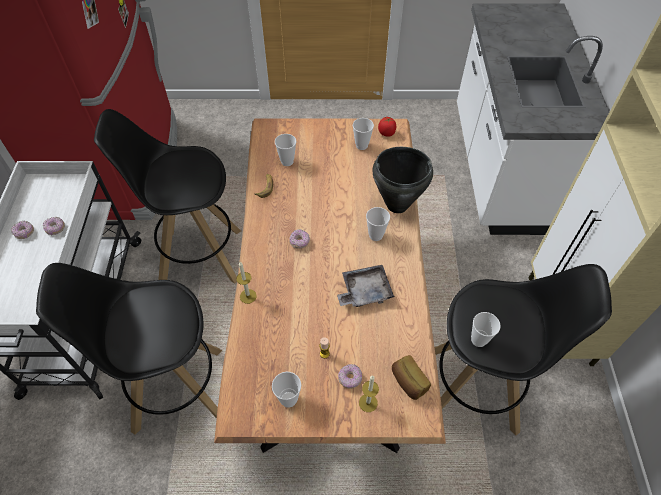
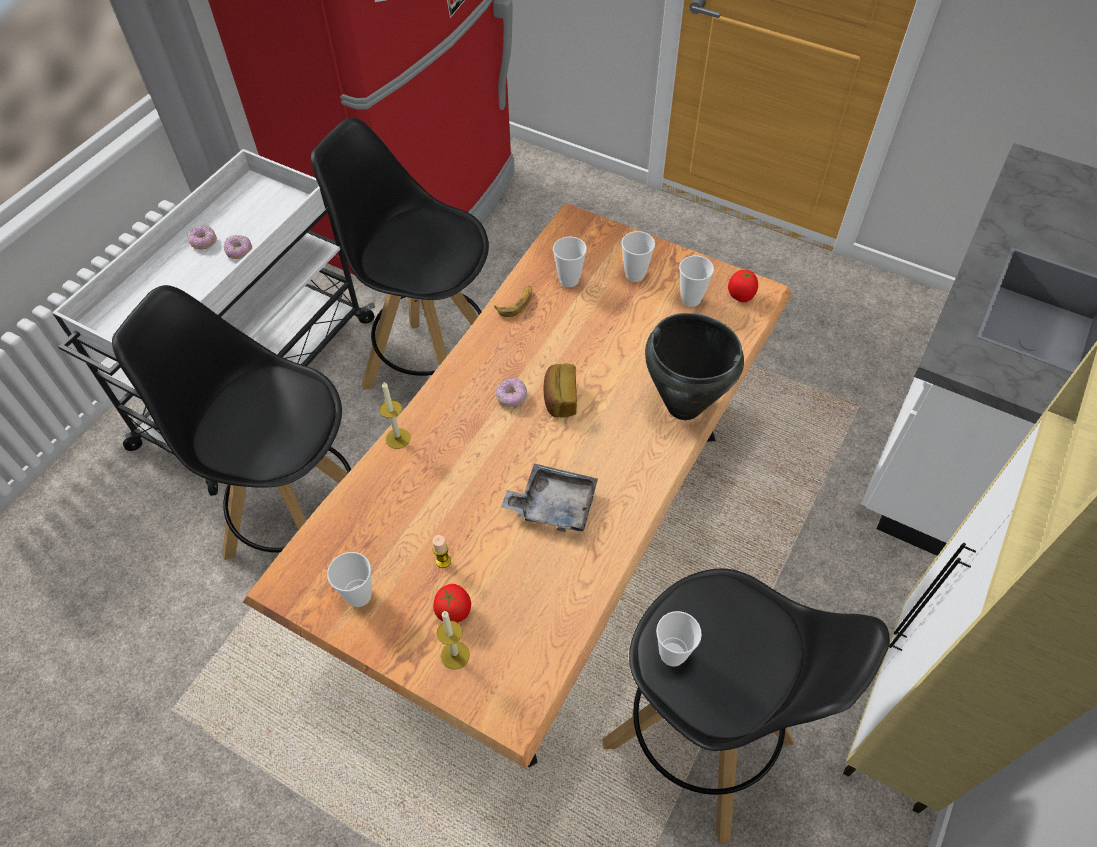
camera: 30 degrees right, 0 degrees up
(350, 378) = (453, 611): donut -> tomato
(376, 235) = (622, 435): cup -> cup (635, 275)
(408, 382) = (527, 657): bread -> bread (559, 398)

